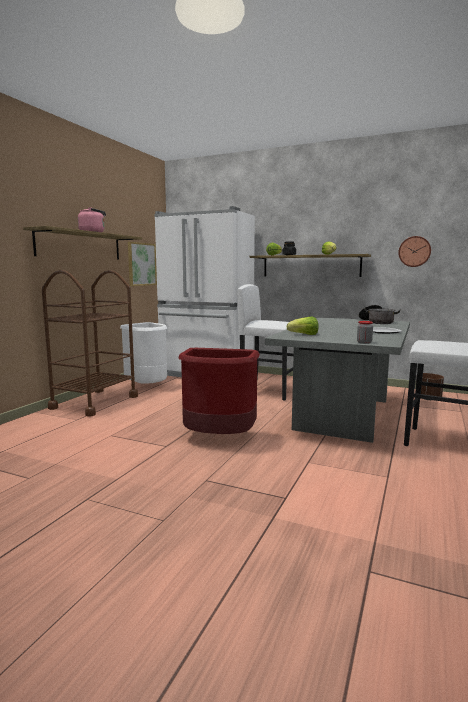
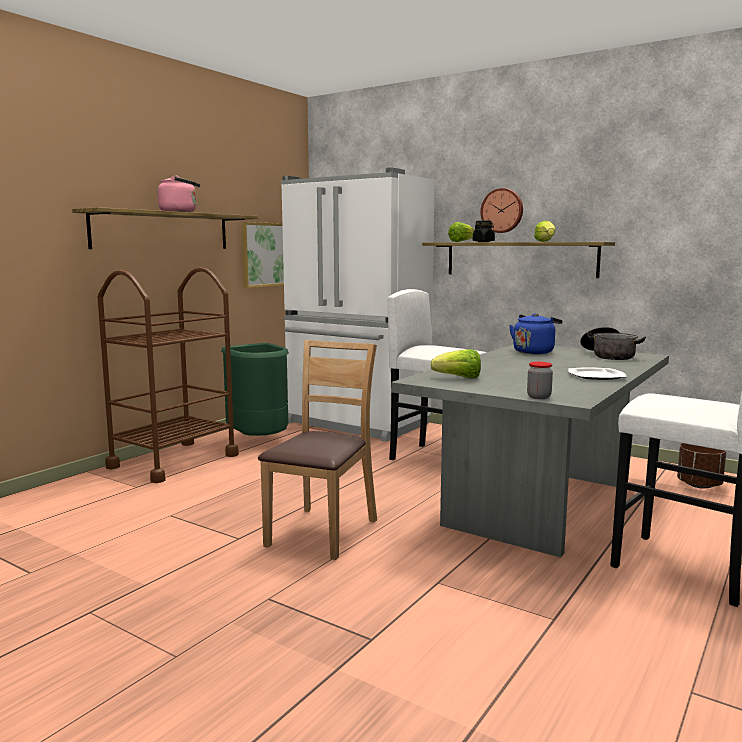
camera: 10 degrees right, 0 degrees up
(147, 387) = (260, 440): white trash can -> green trash can
(219, 438) = (322, 532): red trash can -> brown chair
(331, 321) = (534, 352): none -> blue kettle
(414, 251) = (687, 237): wall clock -> wall clock (502, 210)

